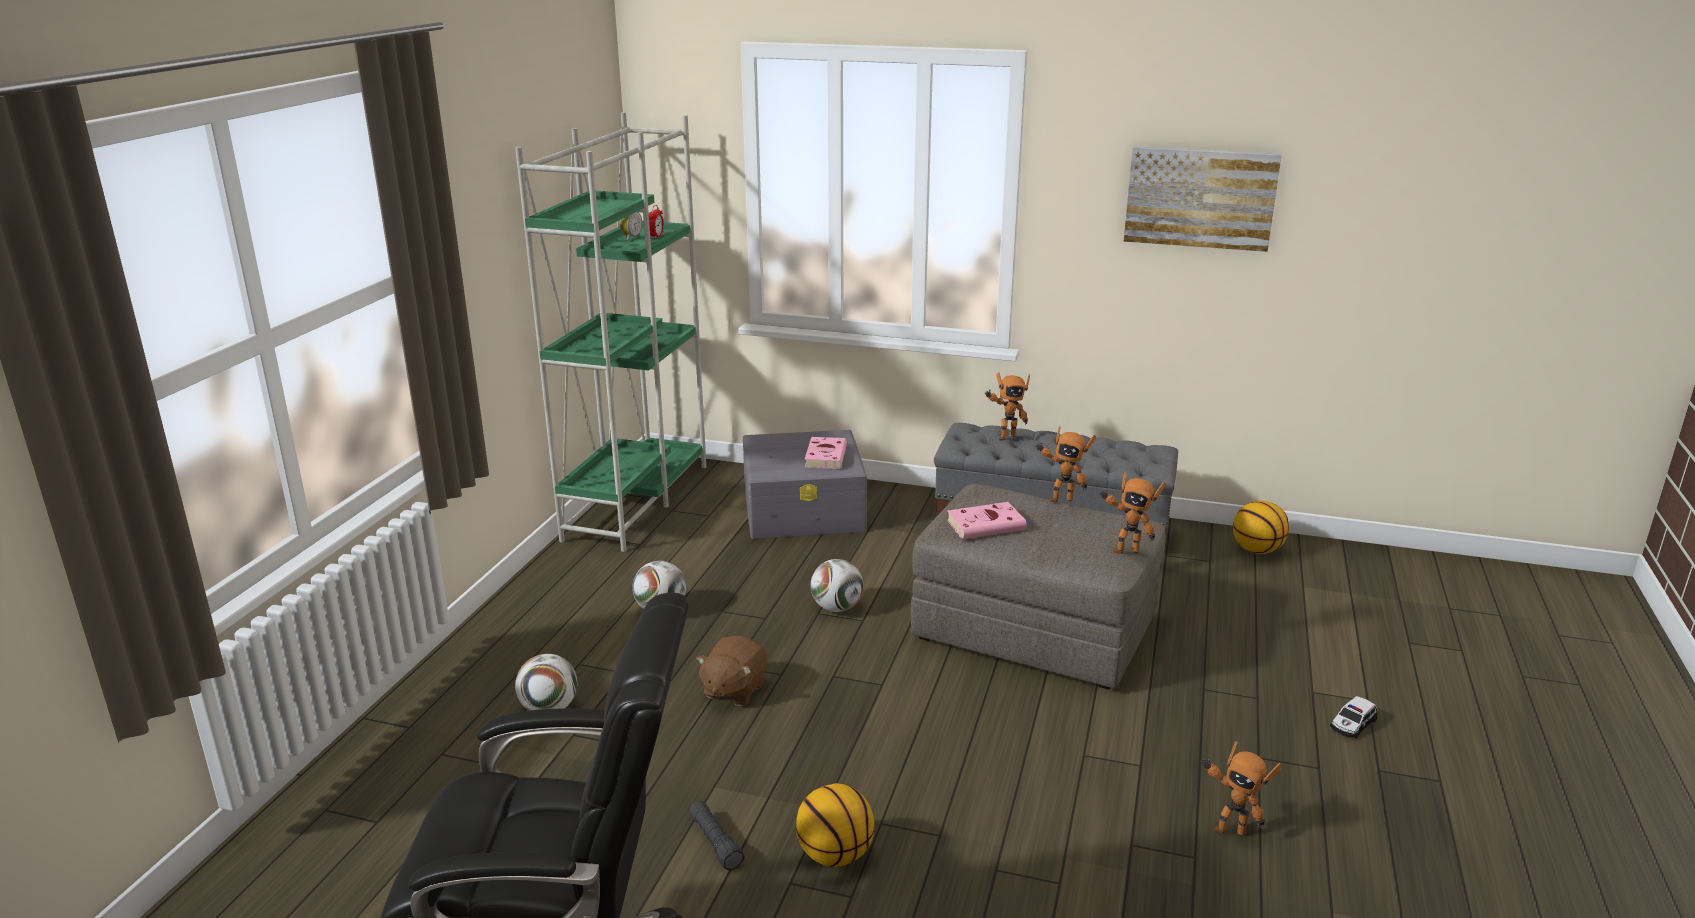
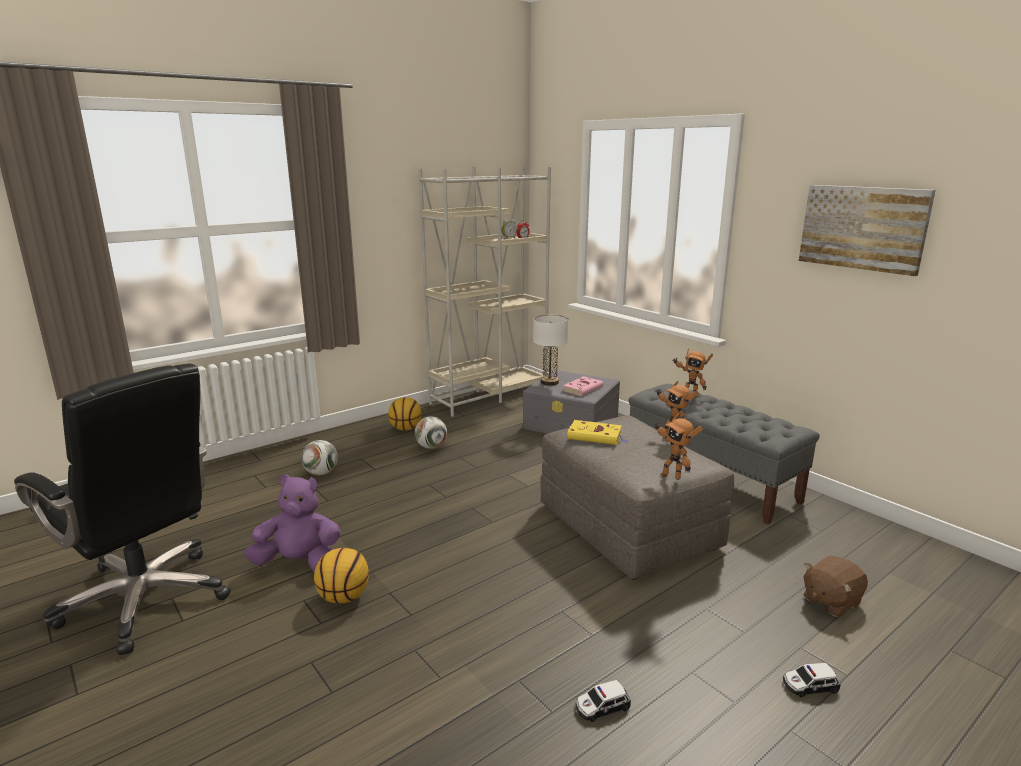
camera: 35 degrees right, 5 degrees down
(637, 501) = (490, 396): green bookcase -> beige bookcase
(715, 843) = (300, 563): black flashlight -> purple plush toy
(733, 690) = (412, 495): brown plush toy -> brown plush toy (830, 601)
(768, 458) = (550, 382): none -> table lamp
(837, 607) = (521, 475): football -> none
(988, 525) = (596, 436): pink book -> yellow book
(1229, 829) = (602, 707): toy robot -> toy car
(1257, 550) = (875, 536): basketball -> basketball (406, 429)

